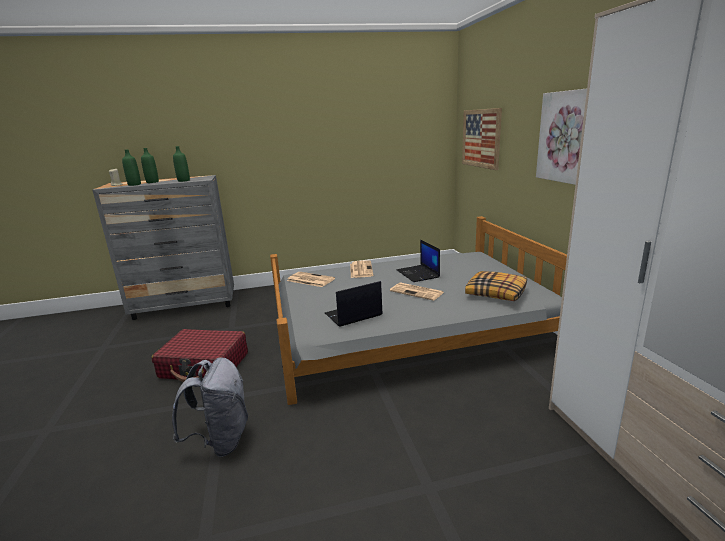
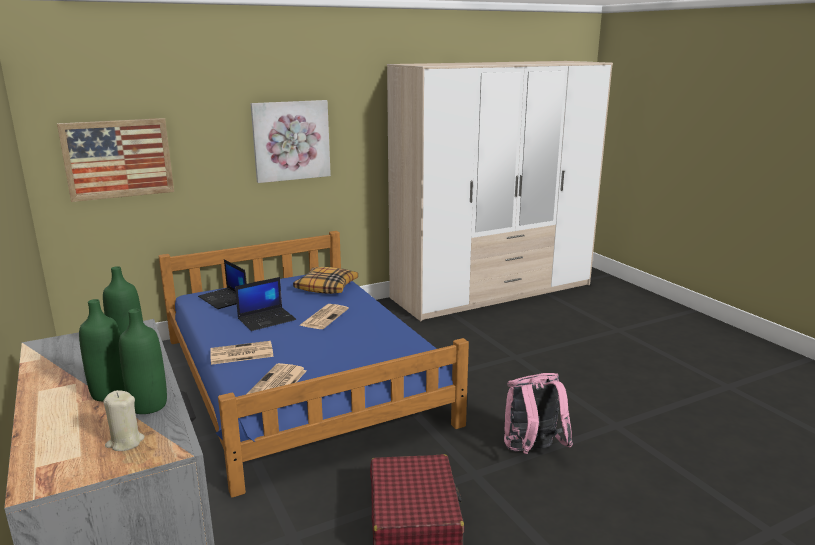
camera: 105 degrees left, 0 degrees up
(221, 440) = (532, 451): grey backpack -> pink backpack
(353, 315) = (388, 341): laptop -> laptop (224, 299)
(406, 330) = (301, 379): grey bed -> blue bed

